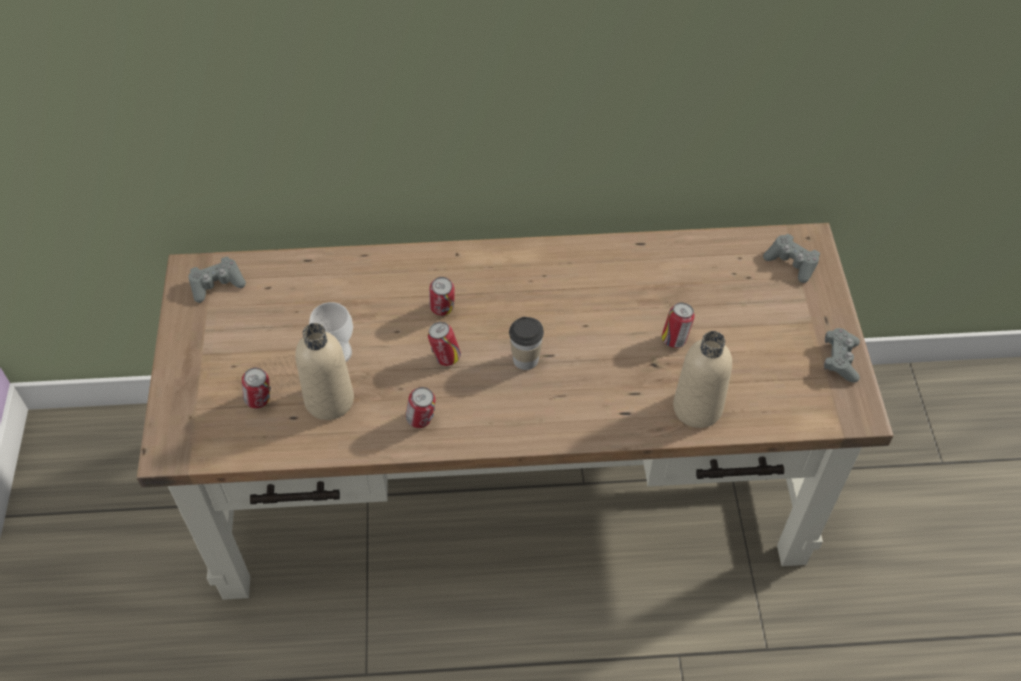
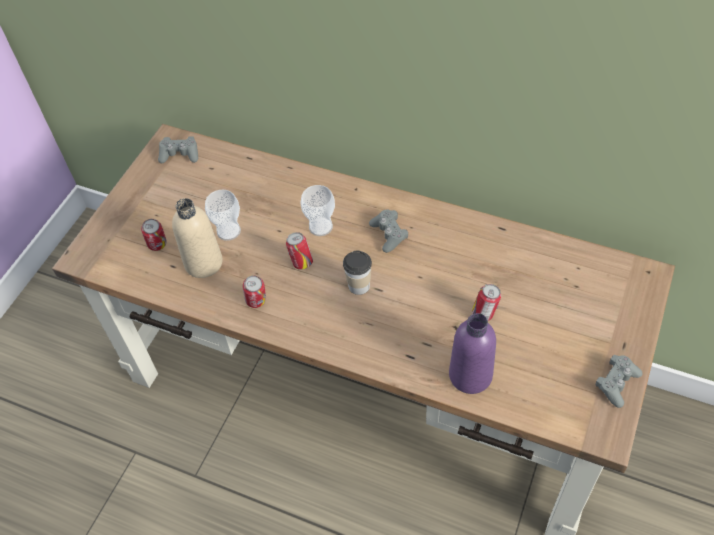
camera: 30 degrees right, 0 degrees up
(442, 310) = (320, 227): can -> cup
(697, 408) = (470, 375): beige bottle -> purple bottle
(791, 263) = (621, 287): grey game controller -> grey game controller (389, 234)

